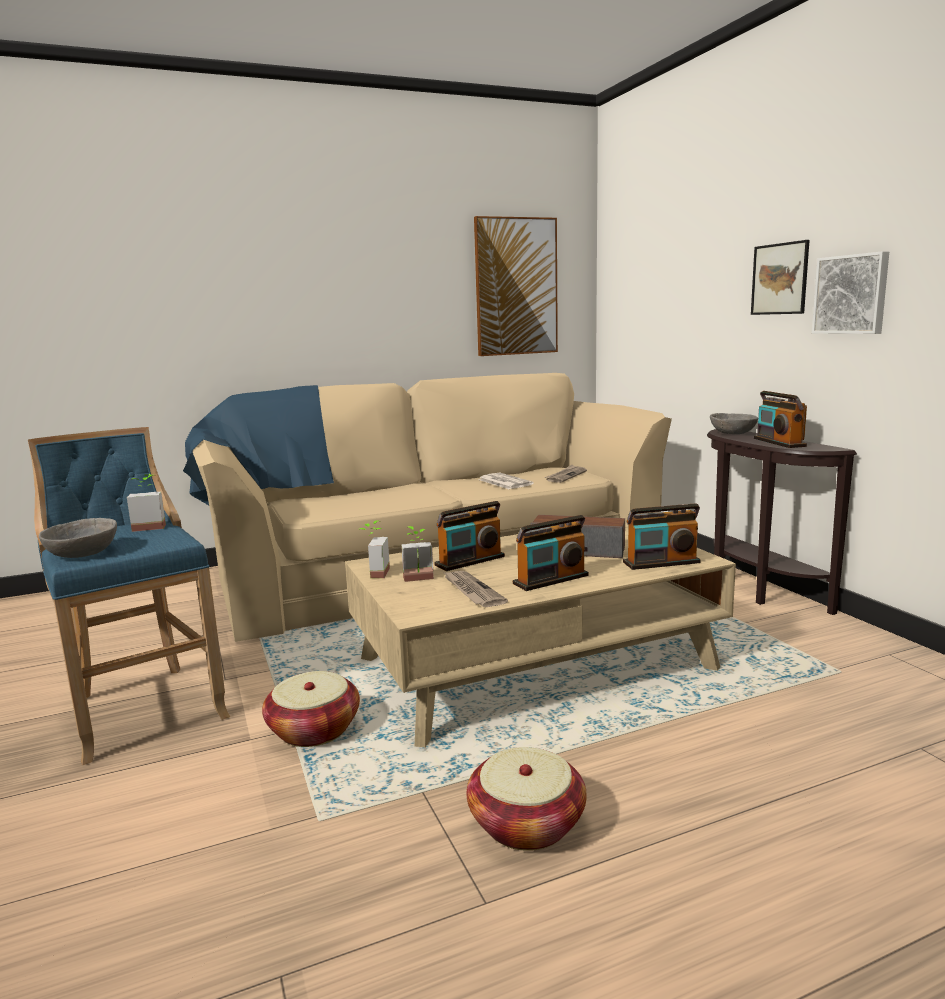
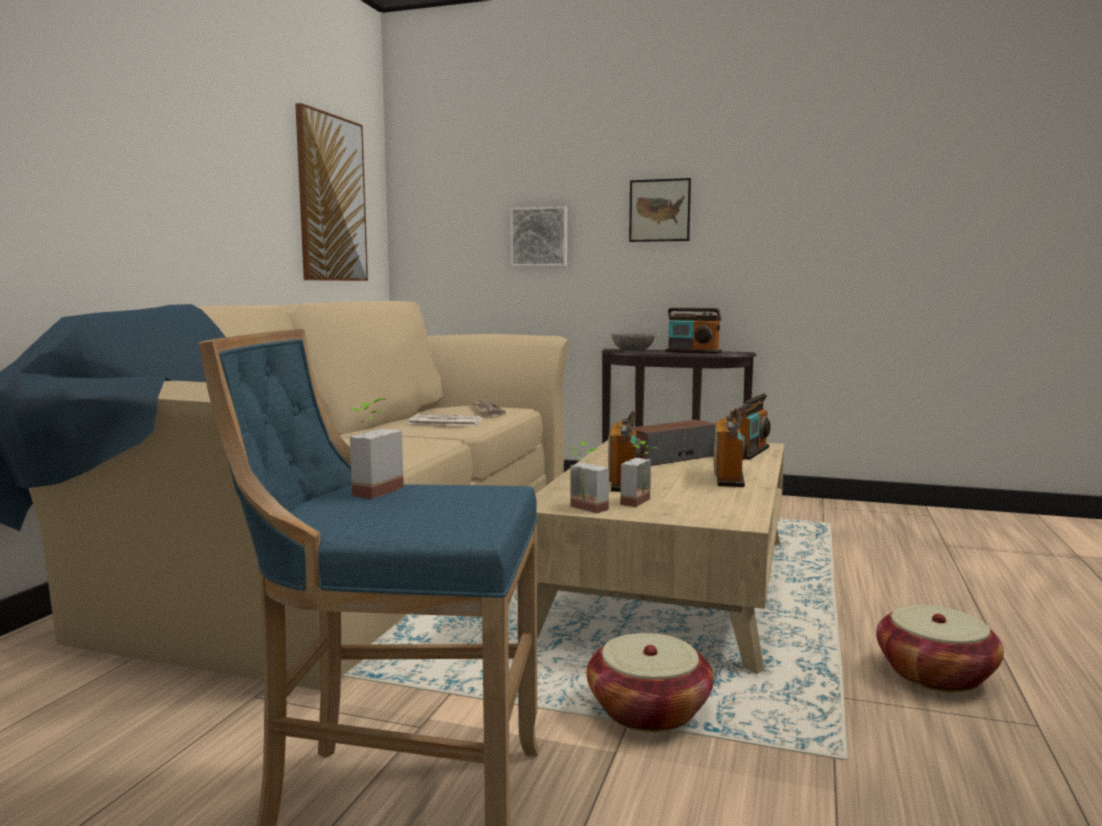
camera: 50 degrees left, 5 degrees down
(83, 553) = (432, 526): grey bowl -> none
(471, 591) = (711, 497): newspaper -> none
(851, 294) = (737, 225): picture -> picture (539, 237)

